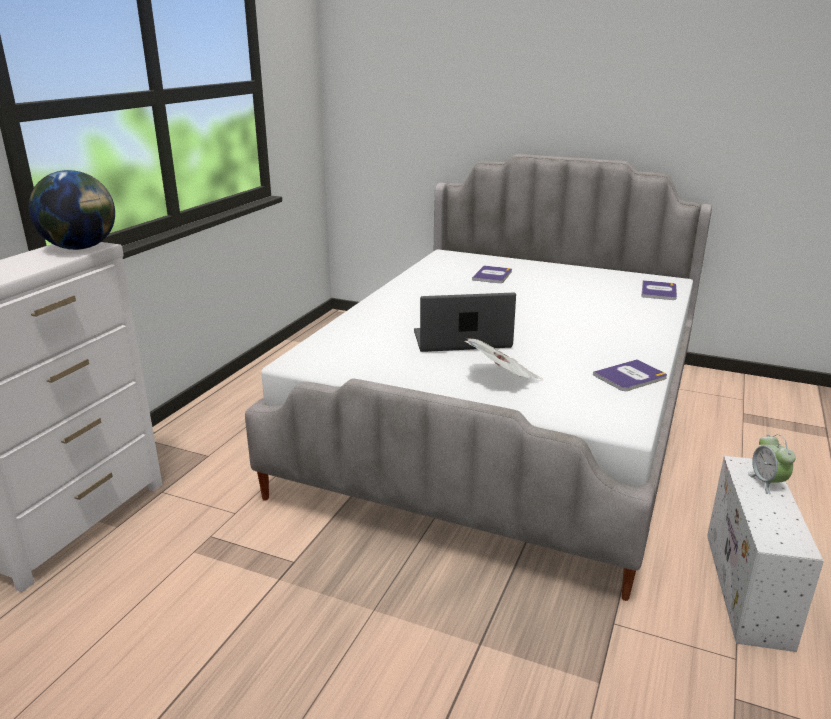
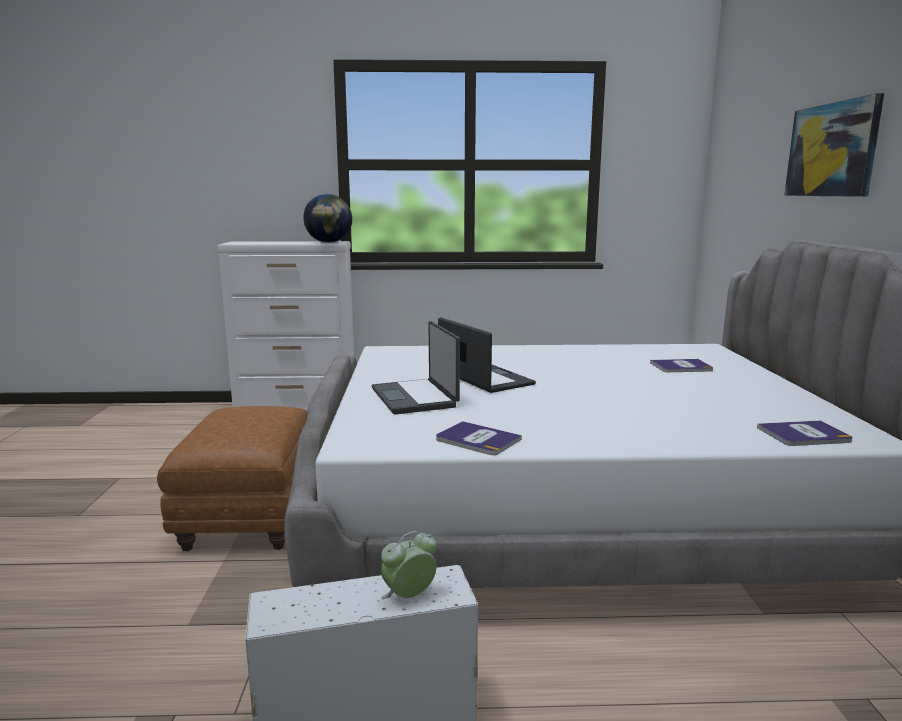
camera: 65 degrees right, 10 degrees down
(387, 609) = (252, 517): none -> brown ottoman
(503, 378) = (416, 398): newspaper -> laptop
(529, 83) = (832, 150): none -> picture

